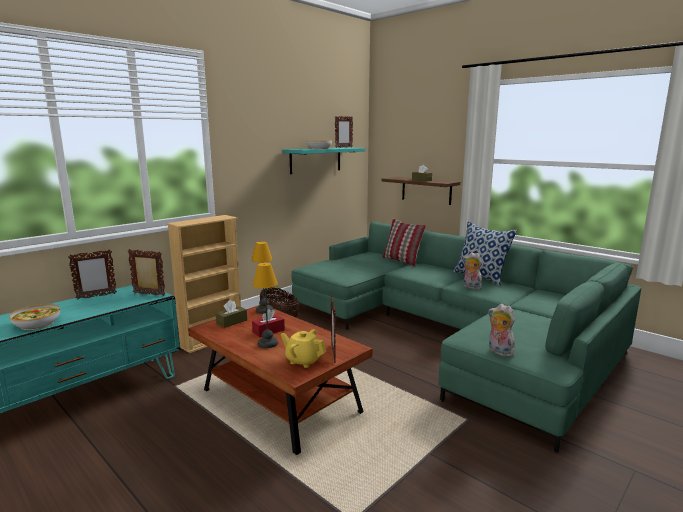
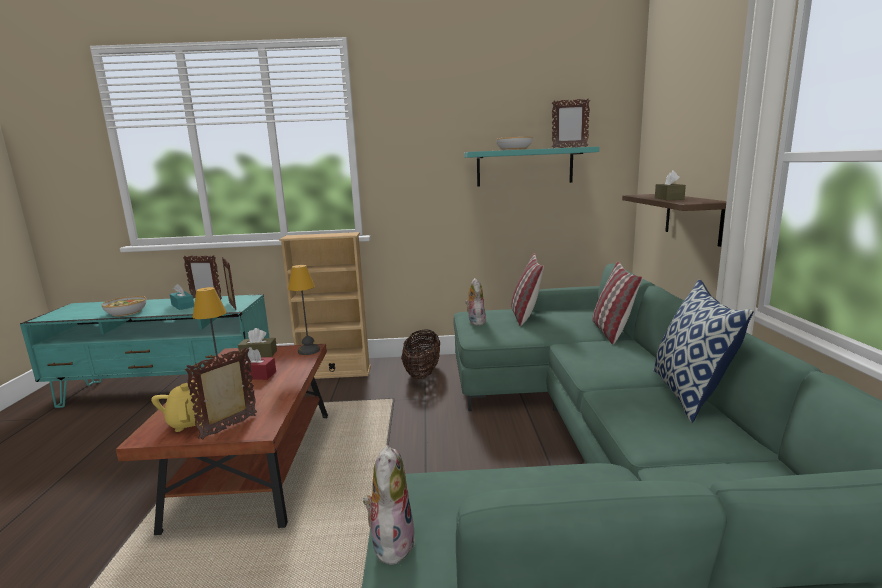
camera: 45 degrees right, 0 degrees up
(89, 305) = (183, 306): none -> turquoise tissue box
(344, 262) = (525, 316): none -> pillow
(471, 287) = (626, 405): plush toy -> plush toy (475, 322)

